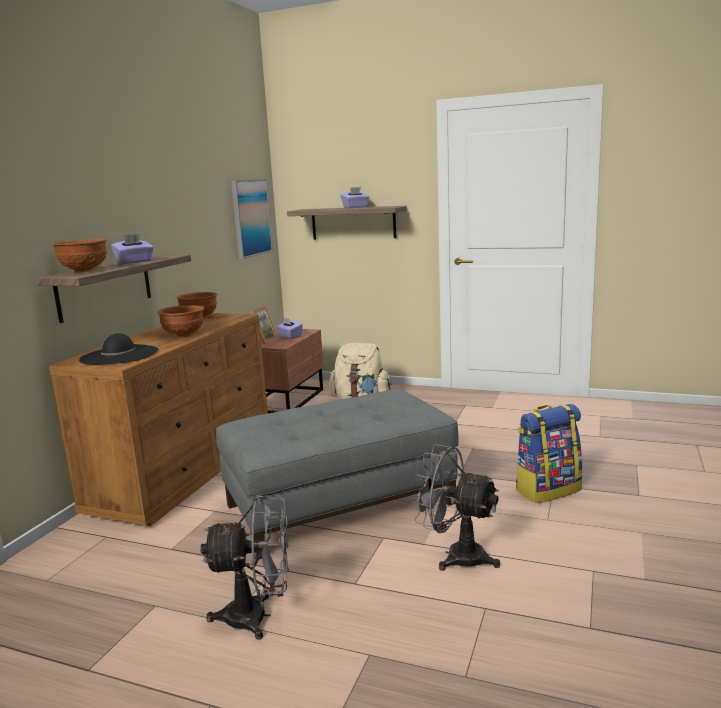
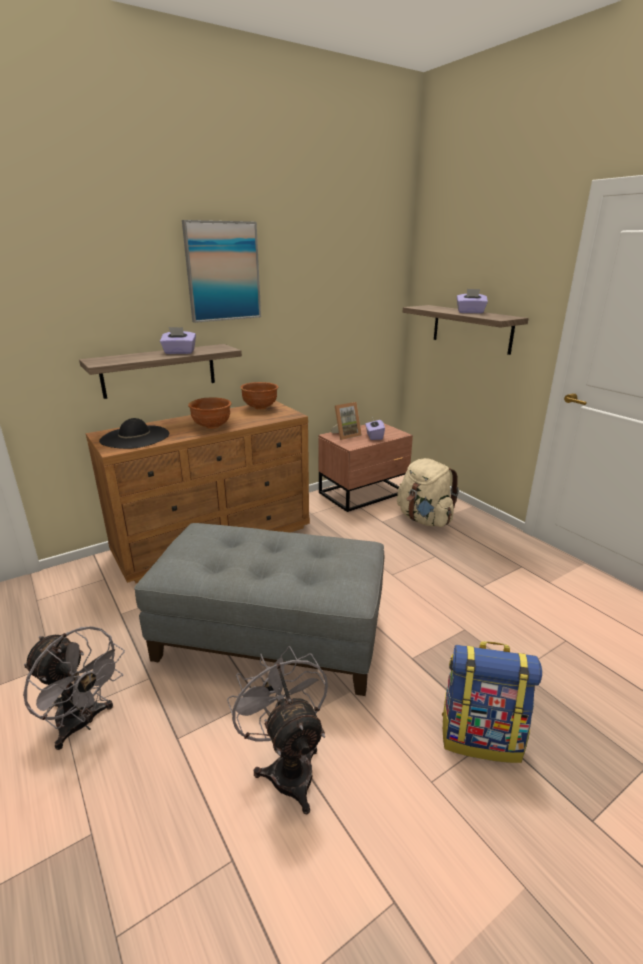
camera: 35 degrees right, 10 degrees up
(84, 271) = (120, 358): brown bowl -> none
(251, 218) = (367, 310): picture -> picture (223, 272)

